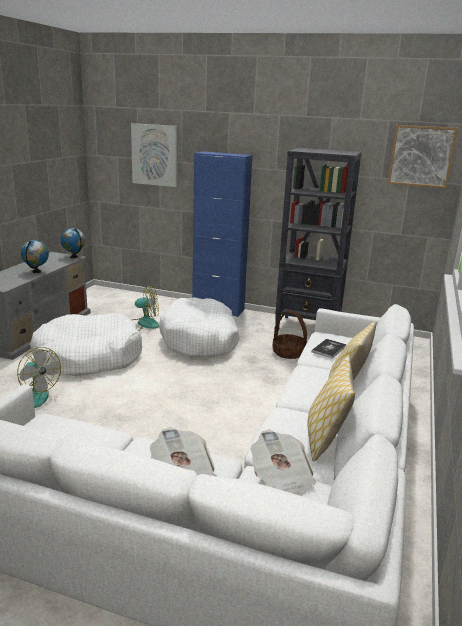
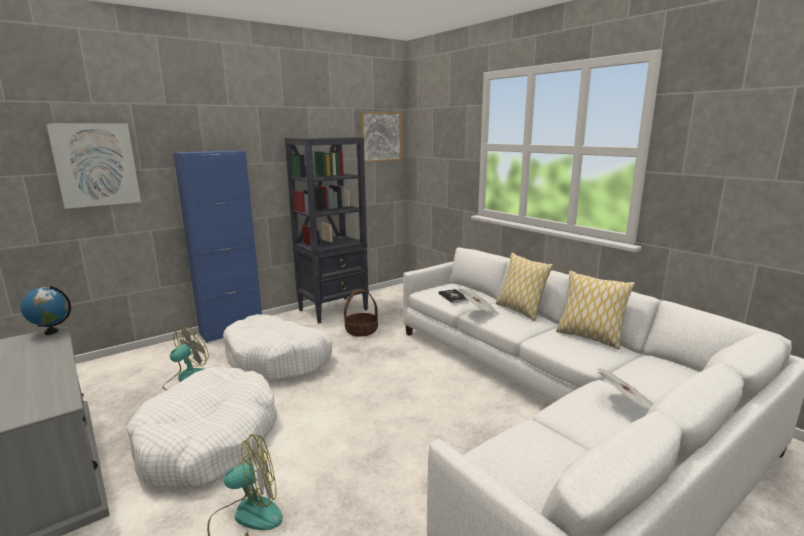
camera: 55 degrees left, 5 degrees down
(36, 272) = (51, 367): globe -> none
(282, 480) = (640, 367): newspaper -> newspaper (478, 312)

